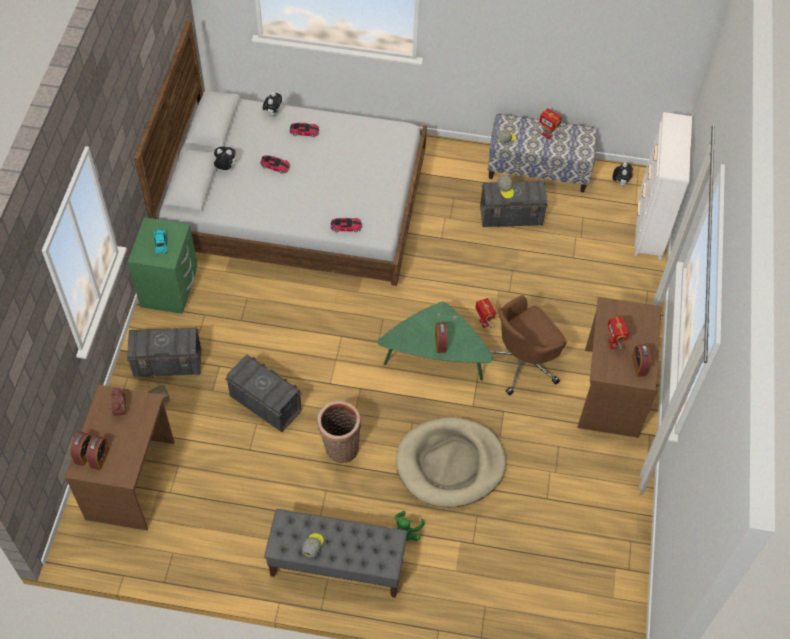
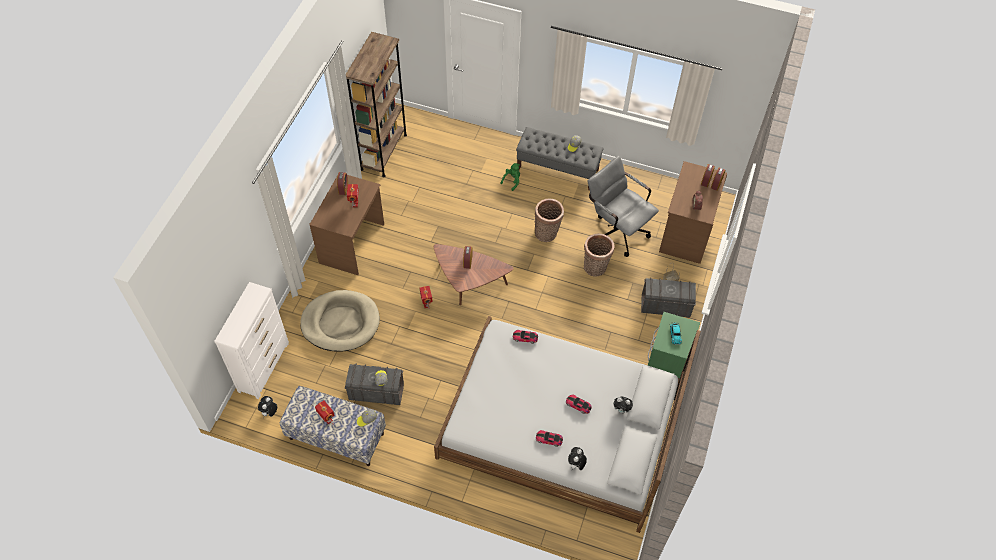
camera: 170 degrees left, 0 degrees up
(237, 469) = (616, 230): none -> grey office chair
(265, 403) = (595, 268): grey storage box -> basket
(435, 358) = (469, 283): green coffee table -> brown coffee table
(450, 464) = (475, 214): beige dog bed -> beige dog bed (340, 323)
(522, 362) = (406, 272): brown office chair -> none
(623, 556) = (384, 152): none -> brown bookcase

